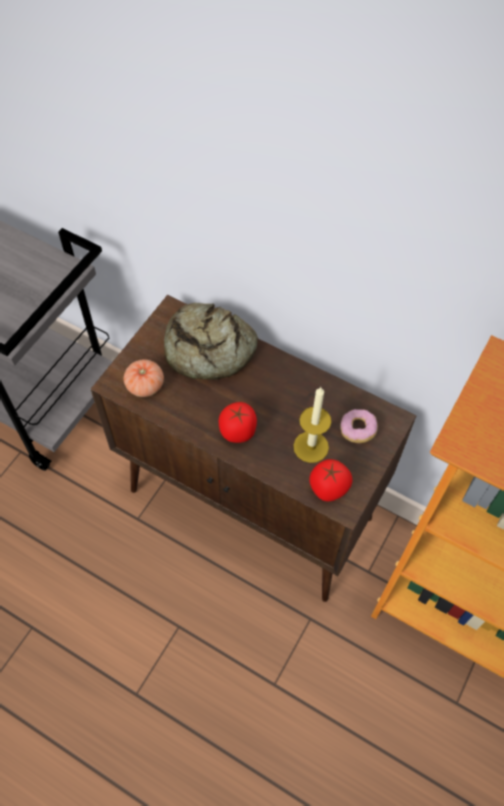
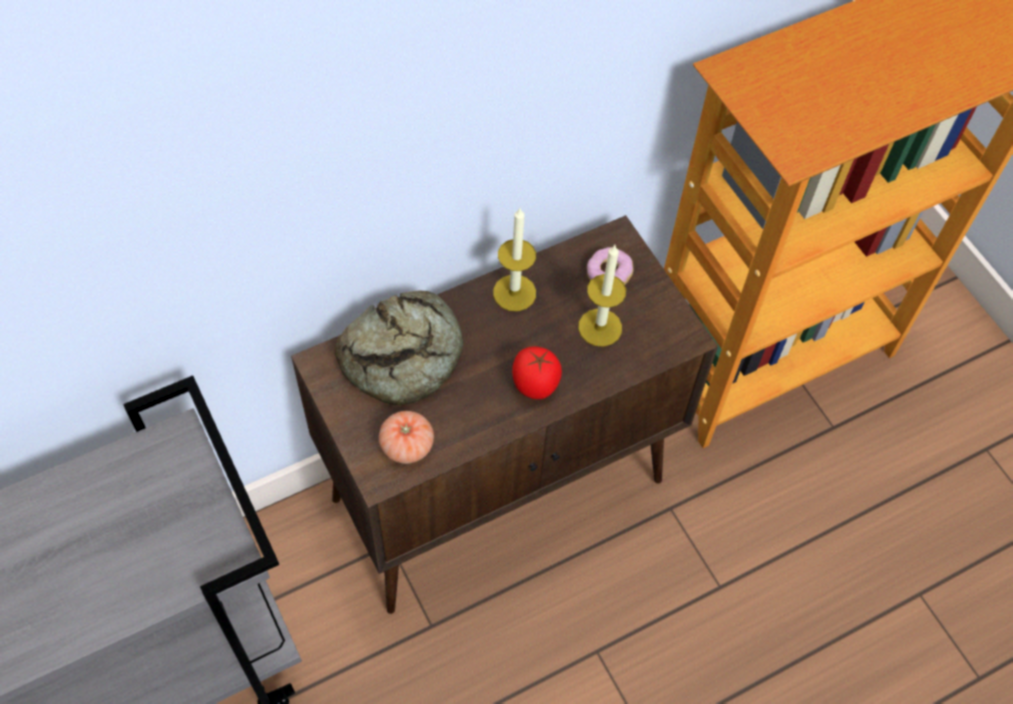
camera: 60 degrees left, 0 degrees up
(299, 383) = (514, 293): none -> candle
(328, 489) = (659, 340): tomato -> none

